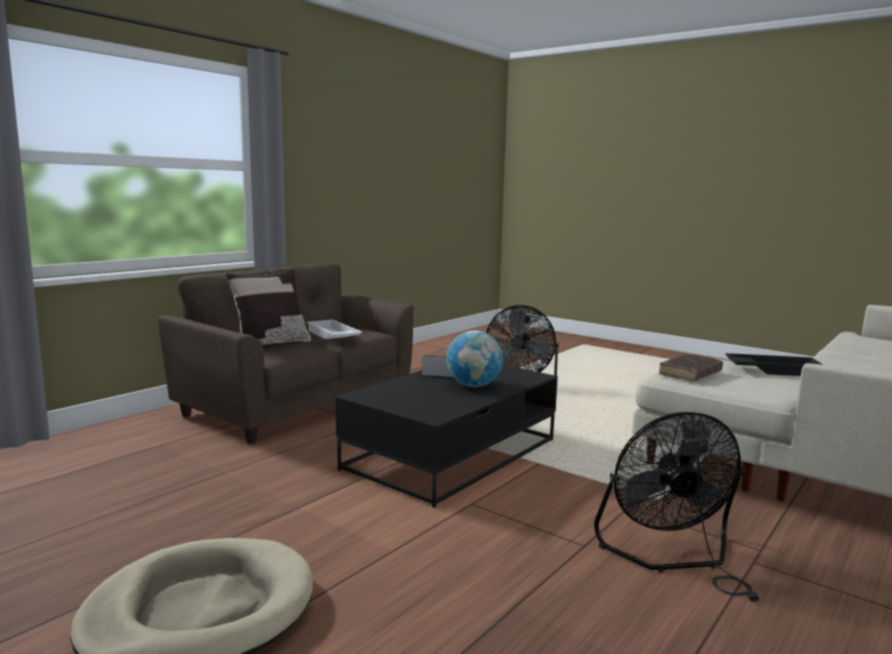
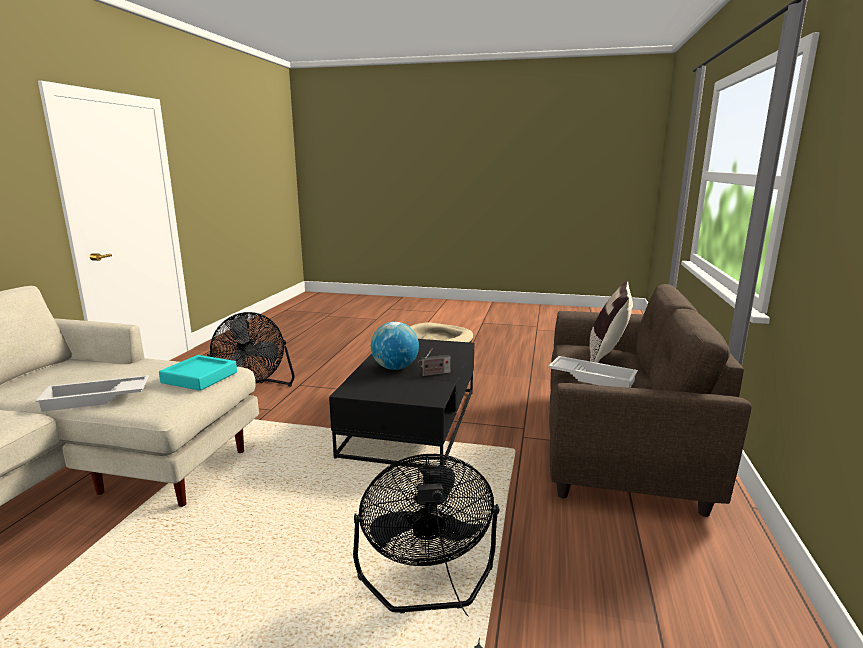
camera: 155 degrees right, 5 degrees up
(690, 374) = (199, 377): brown book -> turquoise tray
(773, 370) = (96, 399): black tray -> white tray

